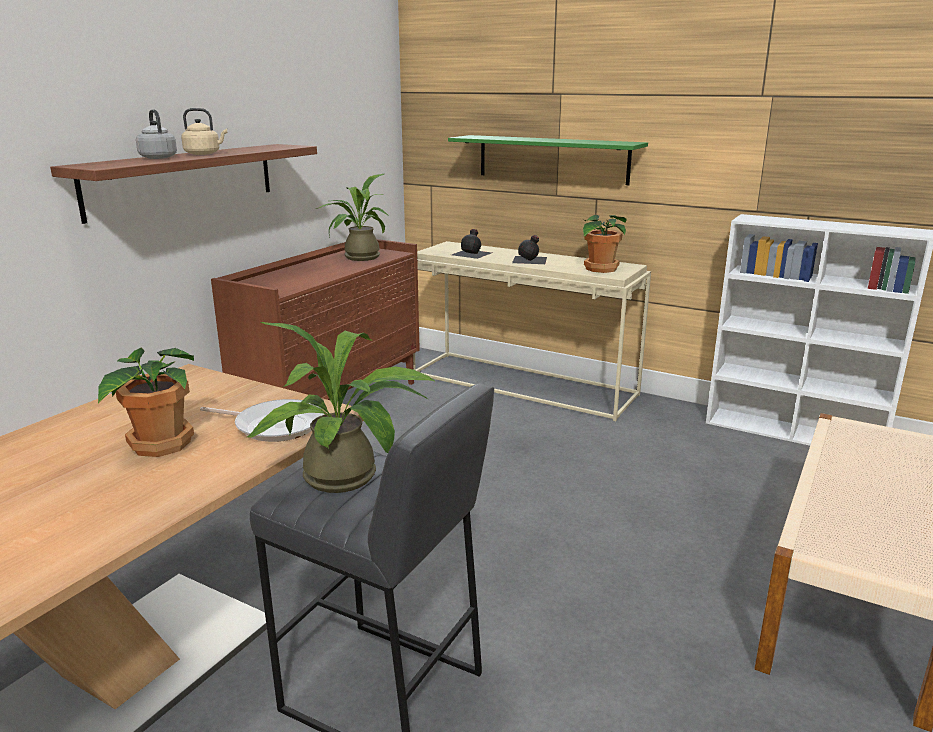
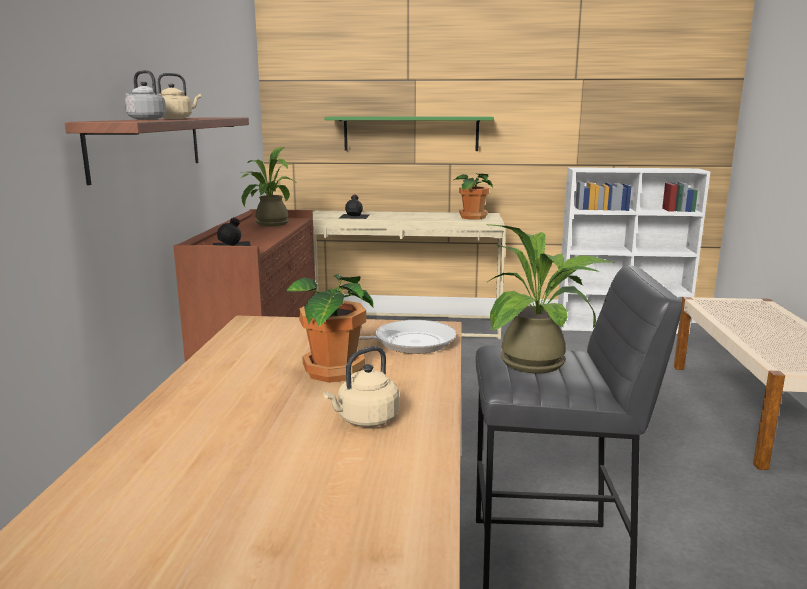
camera: 25 degrees left, 5 degrees down
(99, 503) = (365, 420): none -> beige kettle
(530, 260) = (409, 216): black bottle -> black bottle (232, 245)

